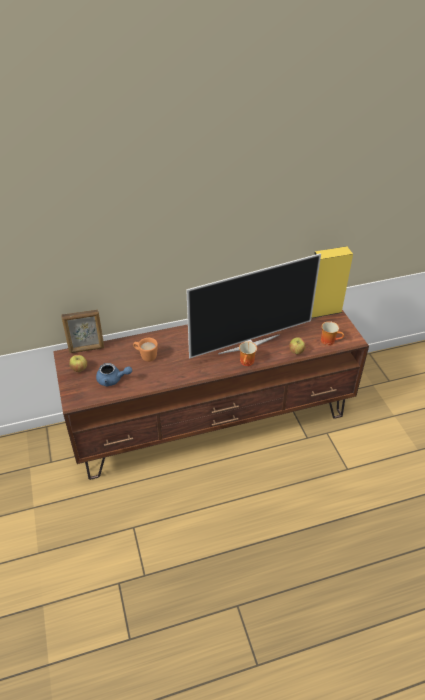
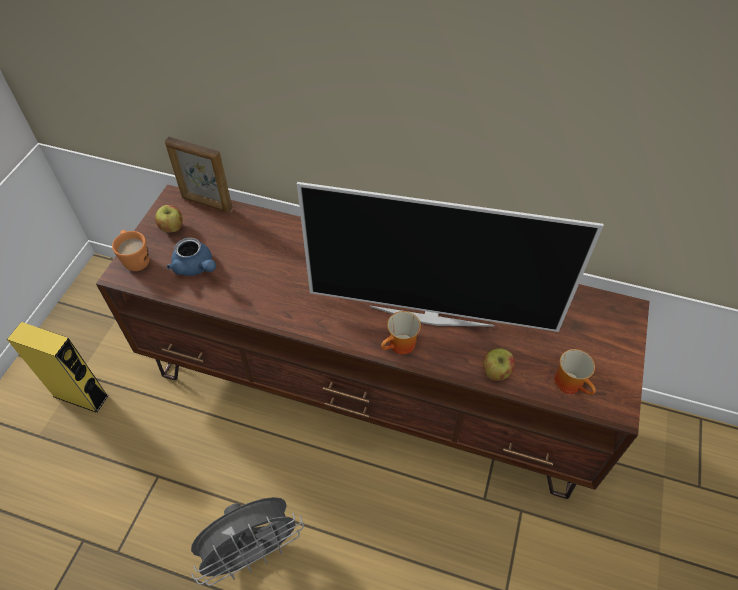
camera: 35 degrees right, 10 degrees up
(145, 356) = (269, 254): orange mug -> orange mug (135, 259)
(218, 528) = (253, 552): none -> grey fan
(323, 311) = (608, 323): yellow speaker -> yellow speaker (80, 396)

